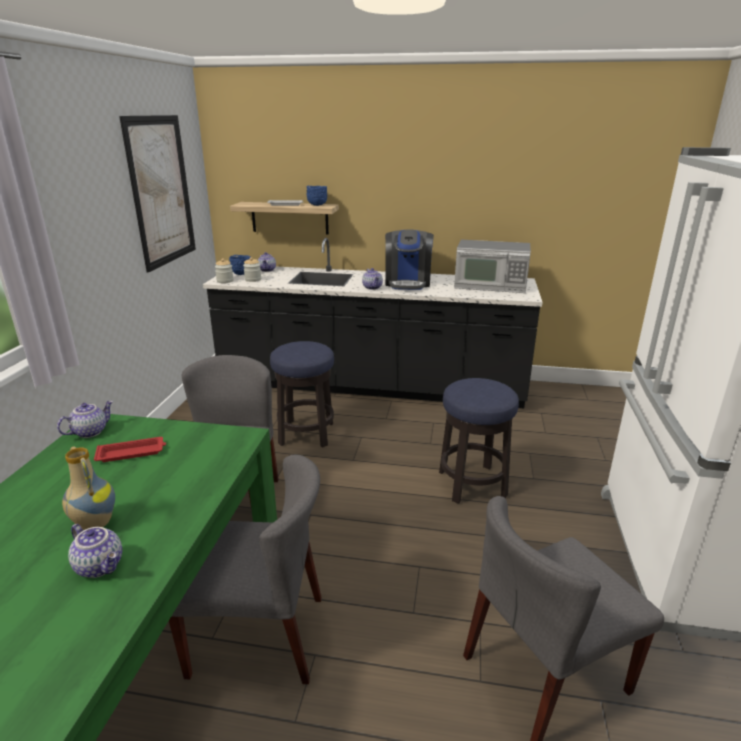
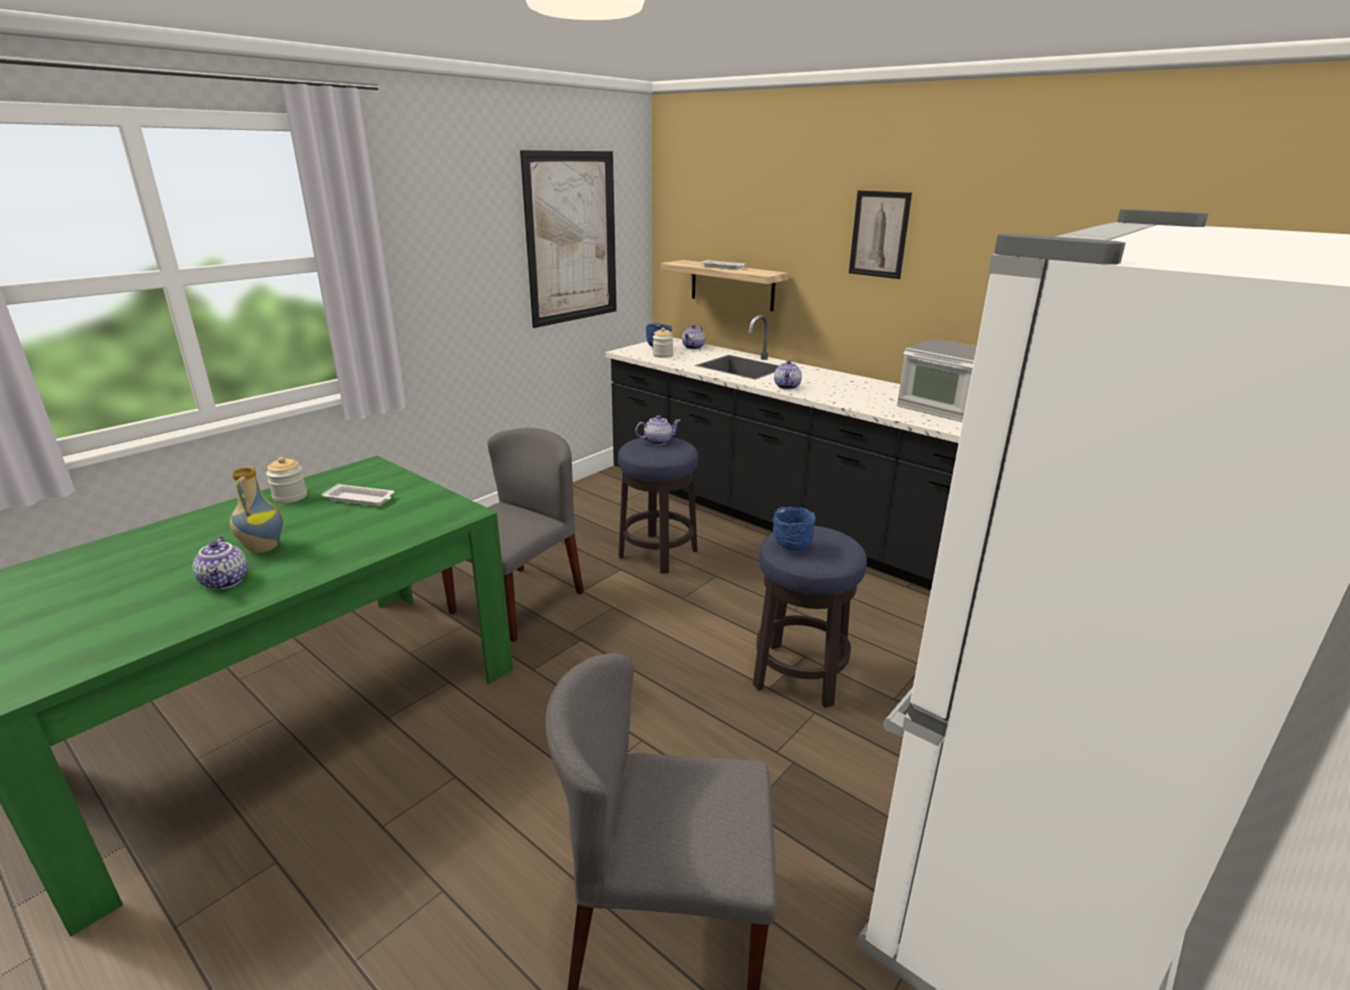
camera: 30 degrees right, 0 degrees up
(90, 431) = (354, 472): teapot -> teapot (658, 441)
(132, 453) = (360, 499): red tray -> white tray
(225, 281) = (632, 352): jar -> jar (290, 497)
(259, 635) = (426, 734): grey chair -> none
(317, 205) = (757, 272): blue bowl -> blue bowl (791, 547)
(407, 282) = (842, 388): coffee machine -> none
(408, 171) = (879, 234): none -> picture

